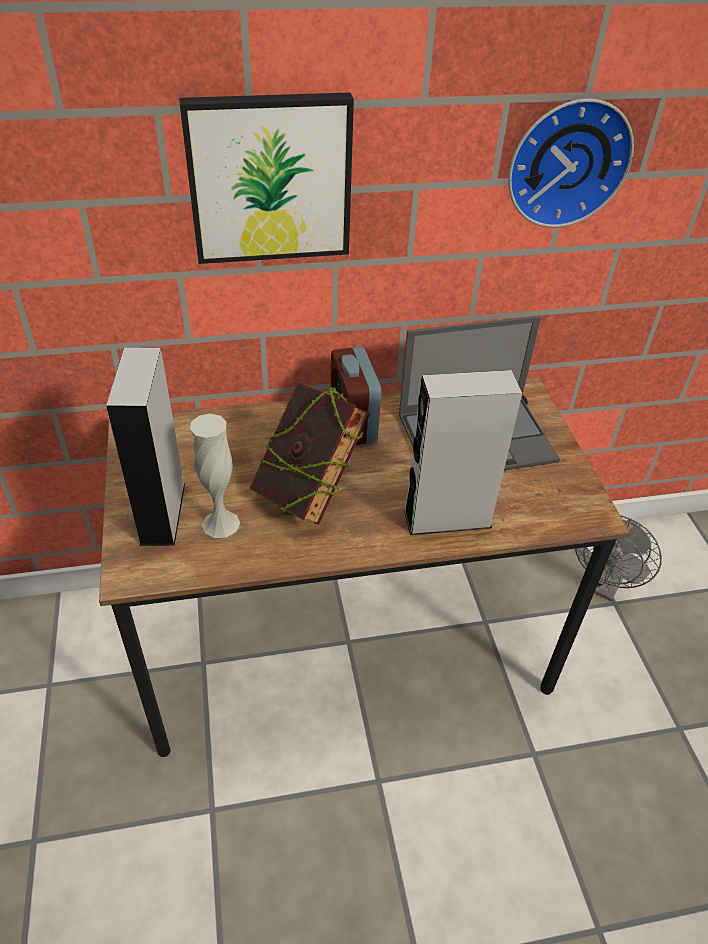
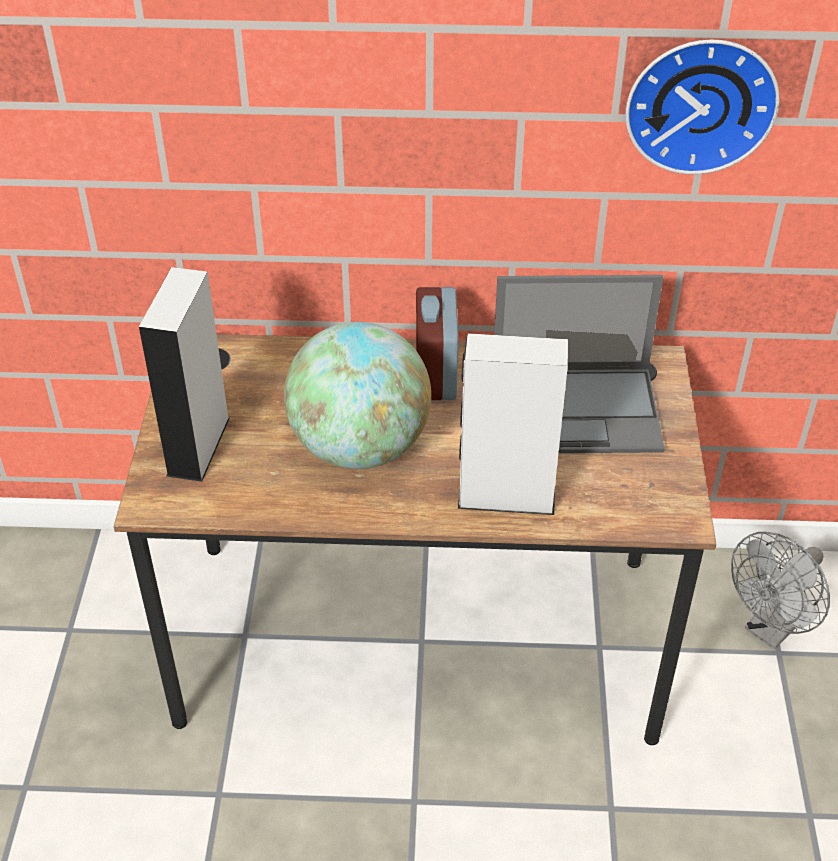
camera: 15 degrees right, 0 degrees up
(221, 524) = (256, 466): white vase -> none
(269, 178) = (352, 98): picture -> none
(308, 493) = (360, 447): book -> globe

